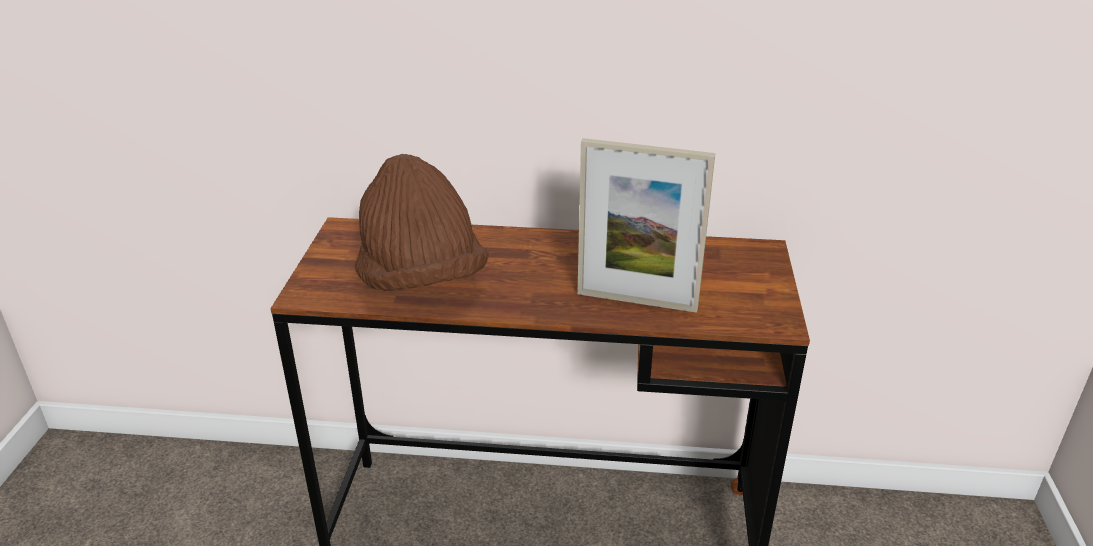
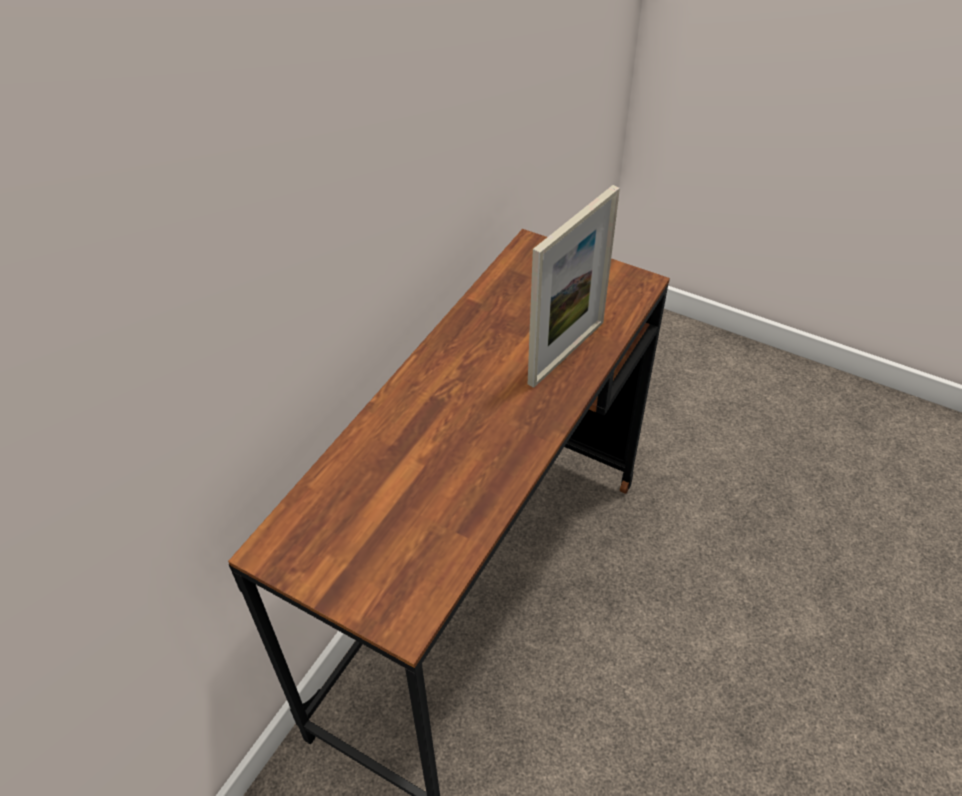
camera: 65 degrees left, 15 degrees up
(421, 280) = (438, 502): brown hat -> none

